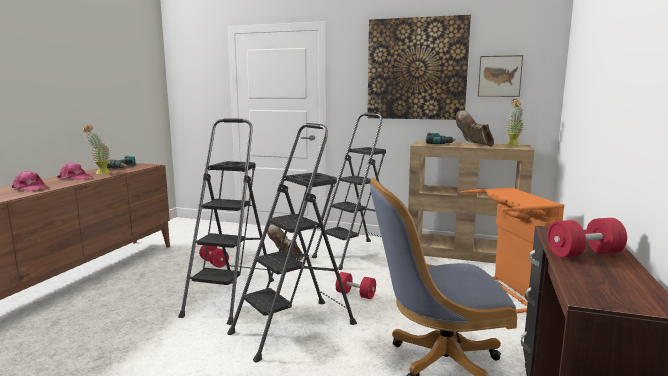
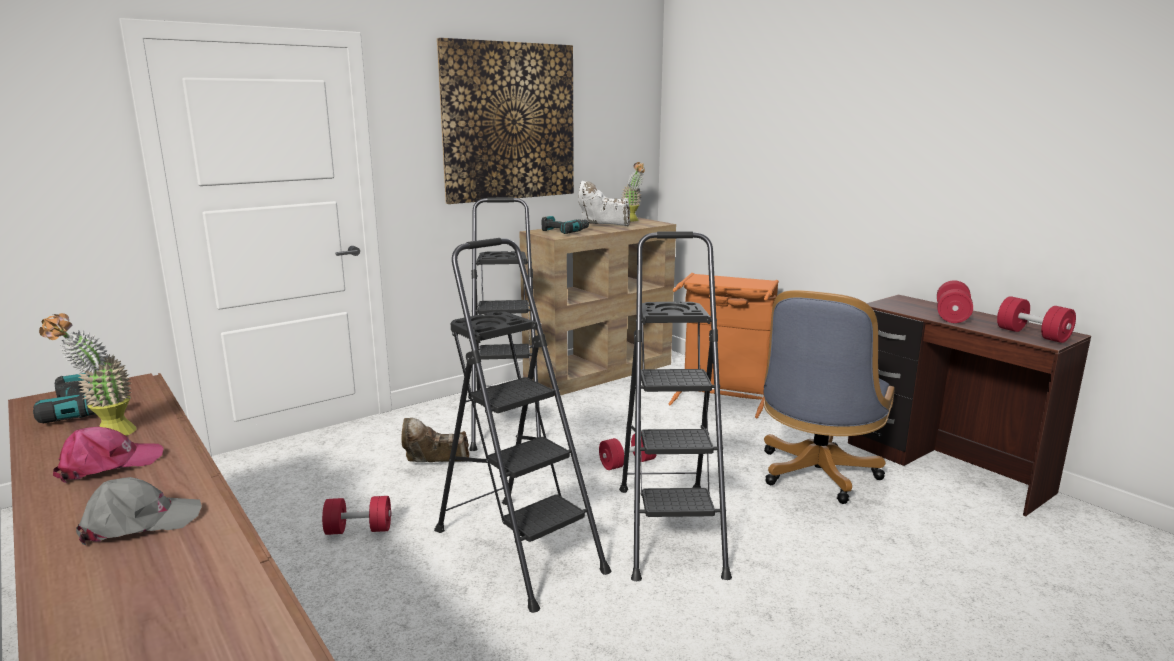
camera: 55 degrees left, 5 degrees up
(30, 188) = (139, 523): pink cap -> grey cap
(474, 144) = (602, 226): brown boot -> white boot
(499, 76) = (603, 131): picture -> none
(602, 290) = (1032, 335): none -> red dumbbell

